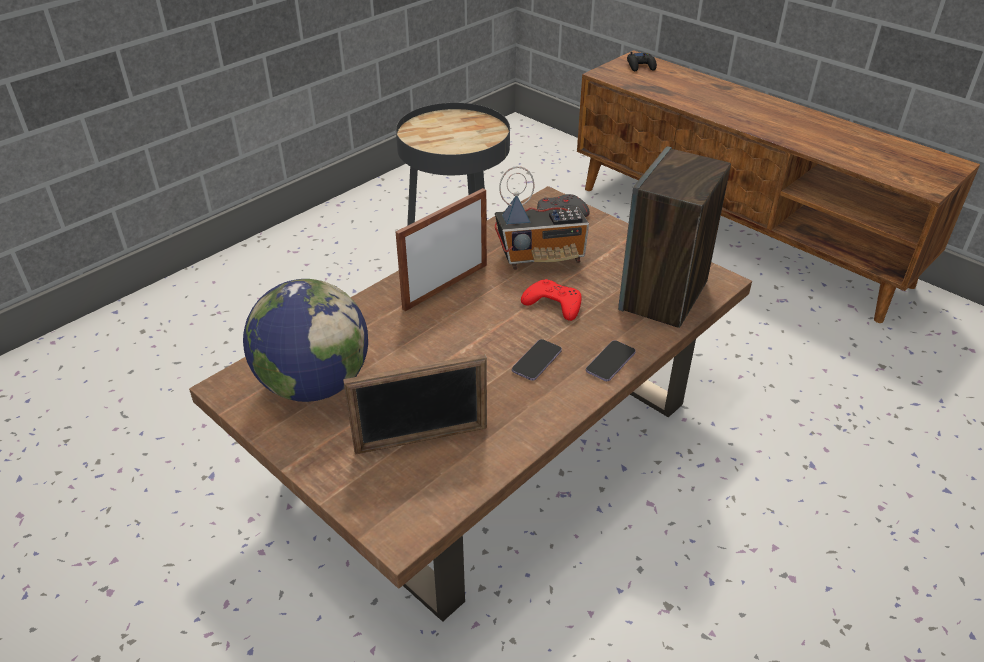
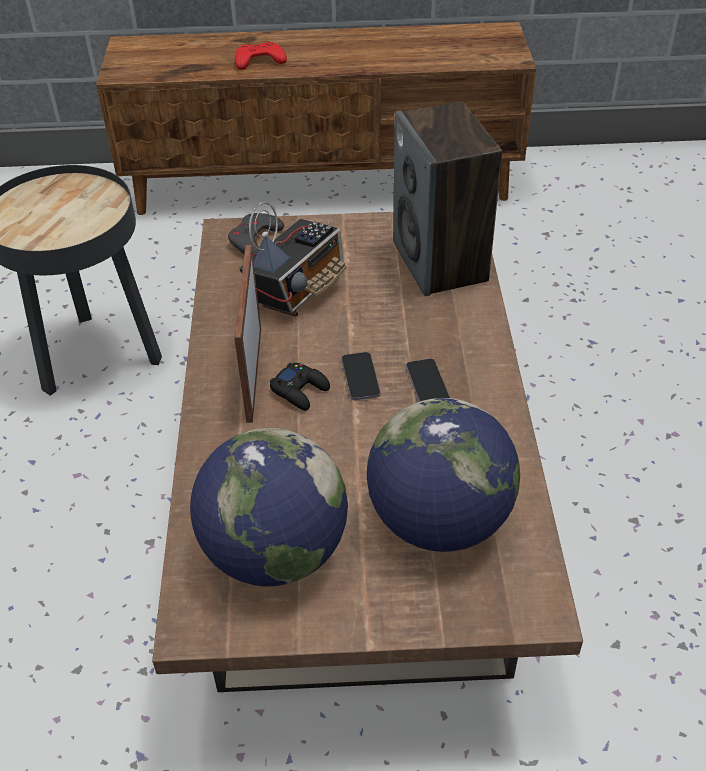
camera: 45 degrees left, 5 degrees up
(421, 439) = (439, 521): picture frame -> globe
(553, 304) = (368, 326): red game controller -> red game controller (259, 61)
(610, 362) = (480, 344): phone -> phone (360, 377)
(641, 66) = (142, 50): black game controller -> black game controller (300, 390)

